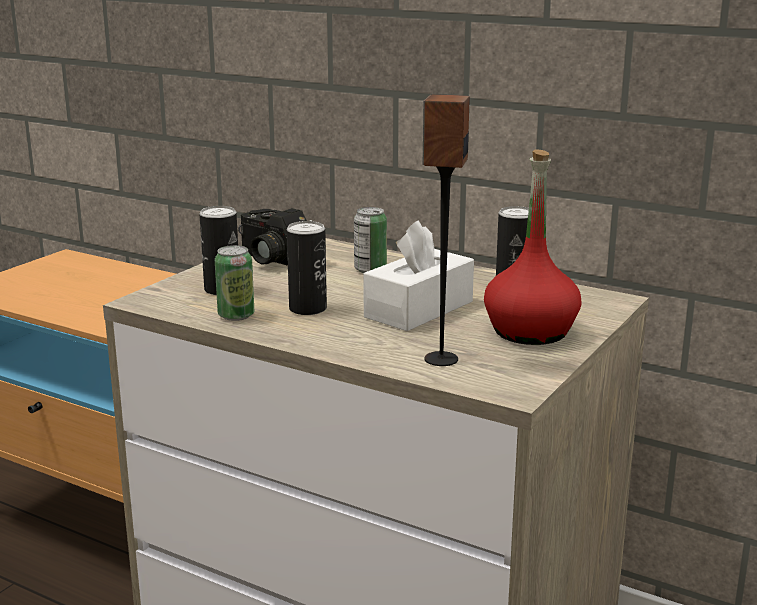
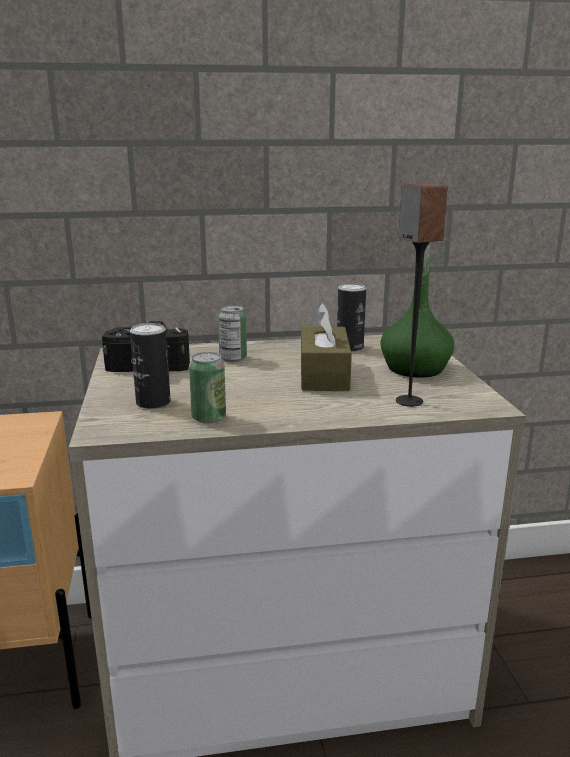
camera: 40 degrees left, 0 degrees up
(308, 309) = (251, 396): can -> none
(419, 309) = (324, 375): white tissue box -> brown tissue box
(531, 331) = (415, 368): red bottle -> green bottle

